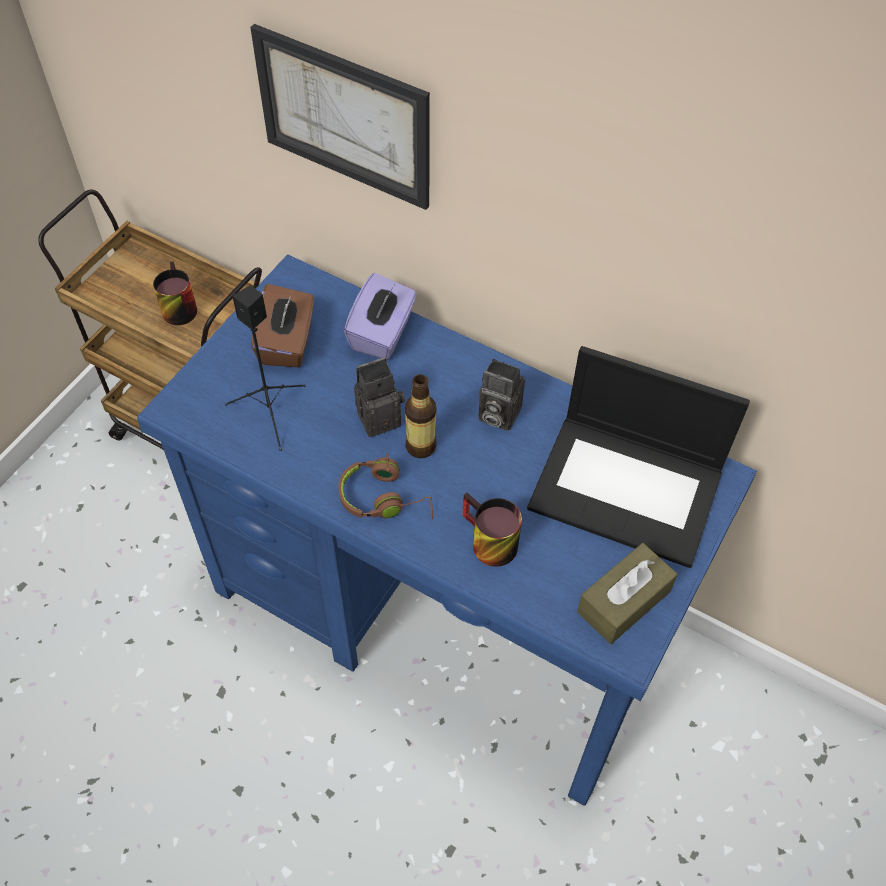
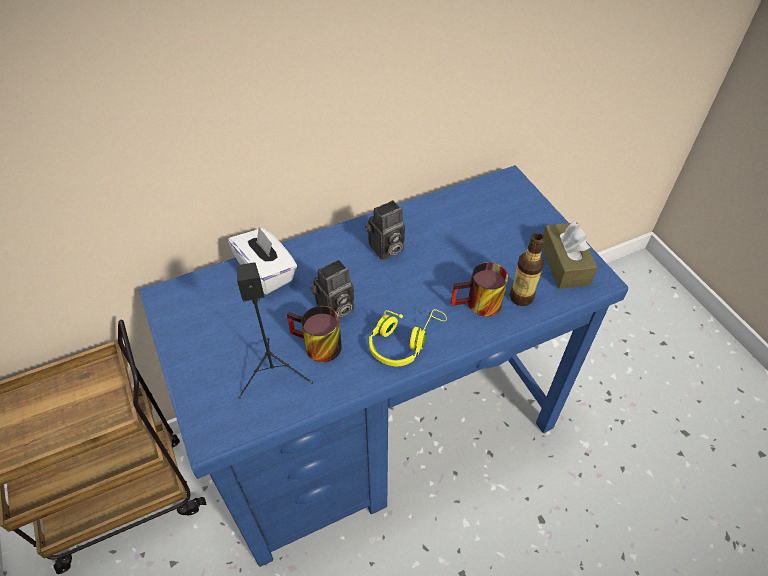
camera: 55 degrees left, 5 degrees down
(176, 307) = (69, 411): mug -> mug (315, 347)
(287, 343) = (220, 330): brown tissue box -> none
(344, 117) = (153, 124): picture -> none
(380, 417) = (334, 309): camera -> camera turned 135 degrees counterclockwise
(382, 334) = (266, 272): purple tissue box -> white tissue box
(385, 498) = (404, 341): brown headphones -> yellow headphones
(420, 446) = (378, 300): bottle -> bottle (521, 297)
(628, 489) = (488, 220): laptop -> none

